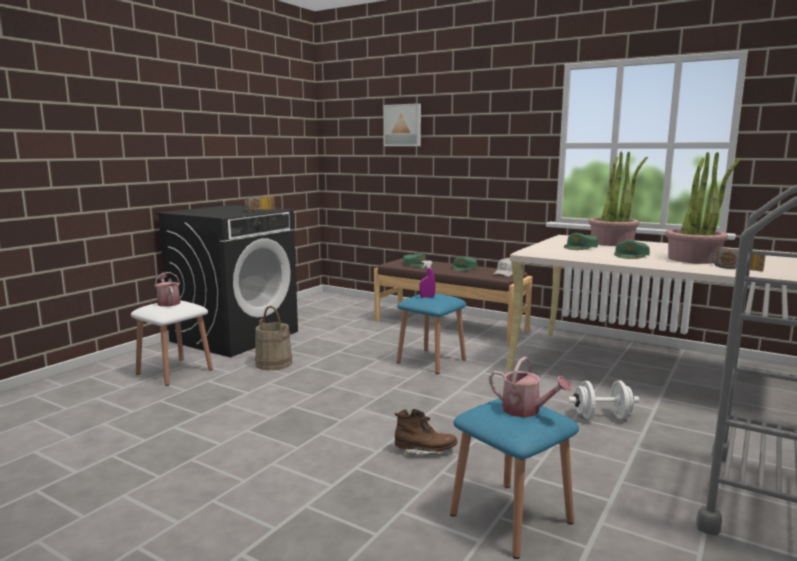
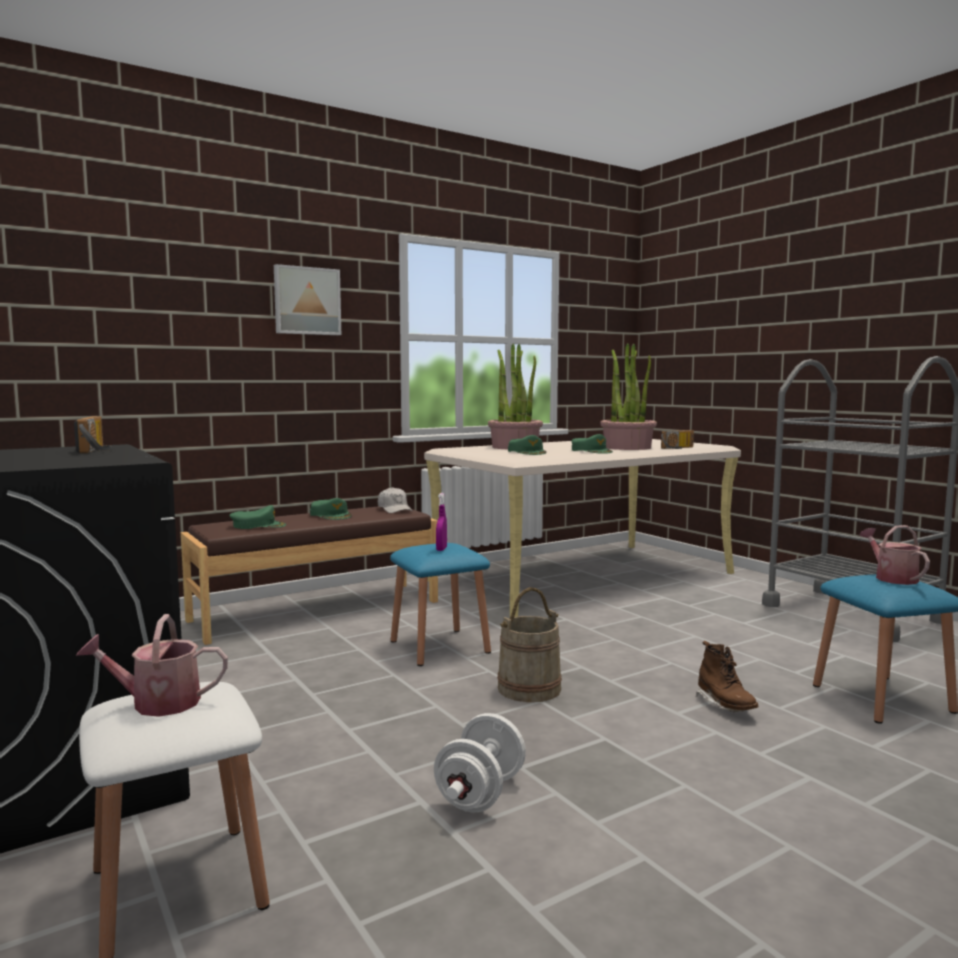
camera: 65 degrees left, 5 degrees down
(273, 363) = (296, 756): beige bucket -> beige bucket (529, 689)
(403, 125) = (142, 291): picture -> picture (306, 301)
(425, 451) = (725, 705): brown boot -> brown boot turned 135 degrees clockwise
(526, 410) = (892, 578): watering can -> watering can turned 75 degrees counterclockwise
(602, 417) = (672, 616): white dumbbell -> white dumbbell (480, 793)

